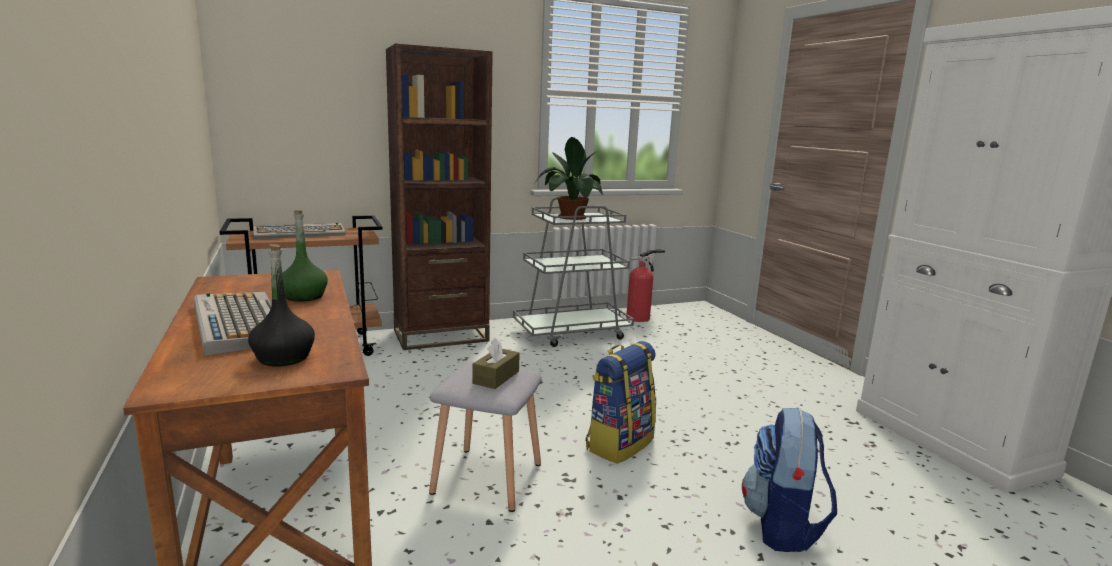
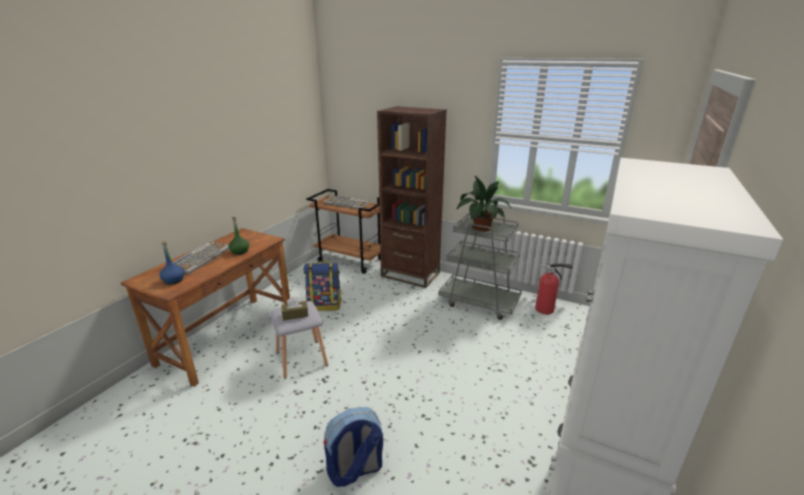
camera: 50 degrees right, 10 degrees up
(284, 358) = (174, 280): black bottle -> blue bottle
(619, 443) = (373, 378): backpack -> backpack (325, 305)

